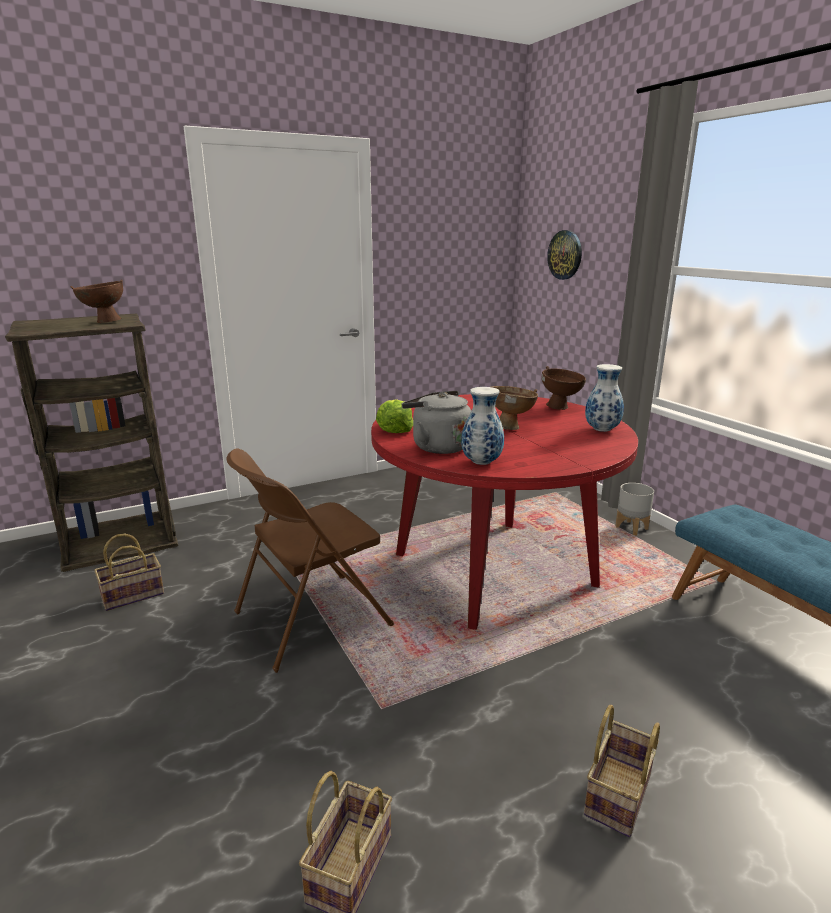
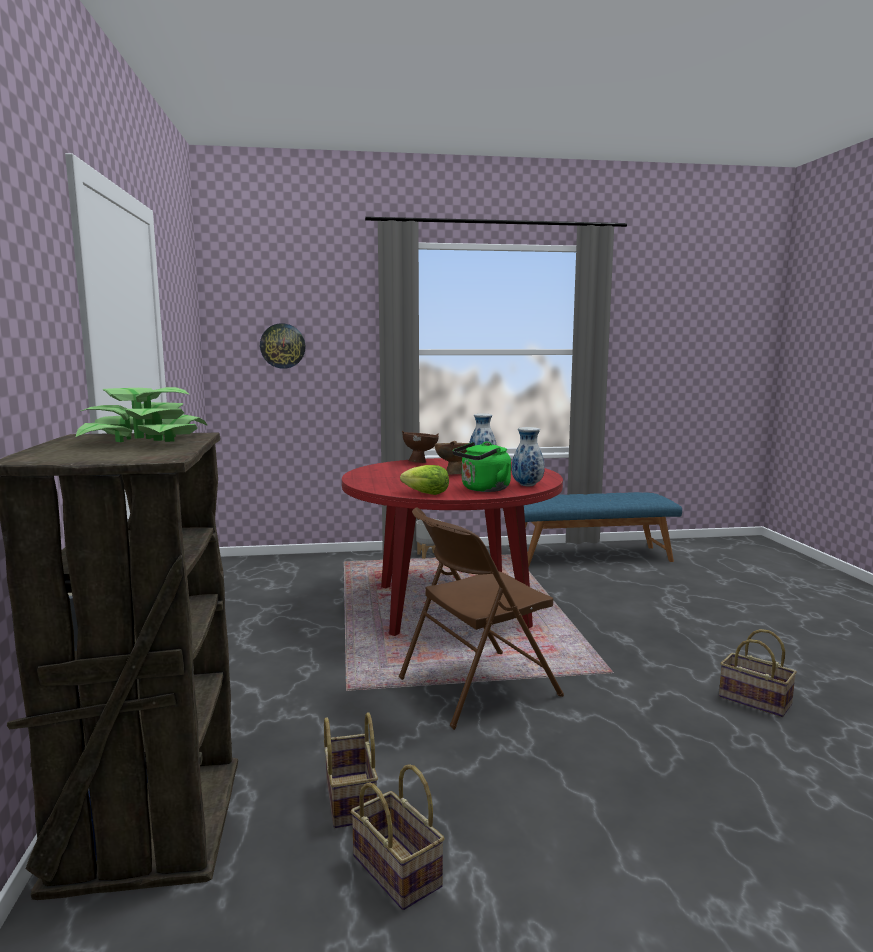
camera: 70 degrees left, 10 degrees down
(103, 321) = (144, 439): brown bowl -> potted plant
(312, 618) = (478, 686): brown chair -> brown chair turned 75 degrees clockwise
(437, 446) = (483, 489): grey kettle -> green kettle
(619, 797) = (697, 622): basket -> basket (399, 871)

